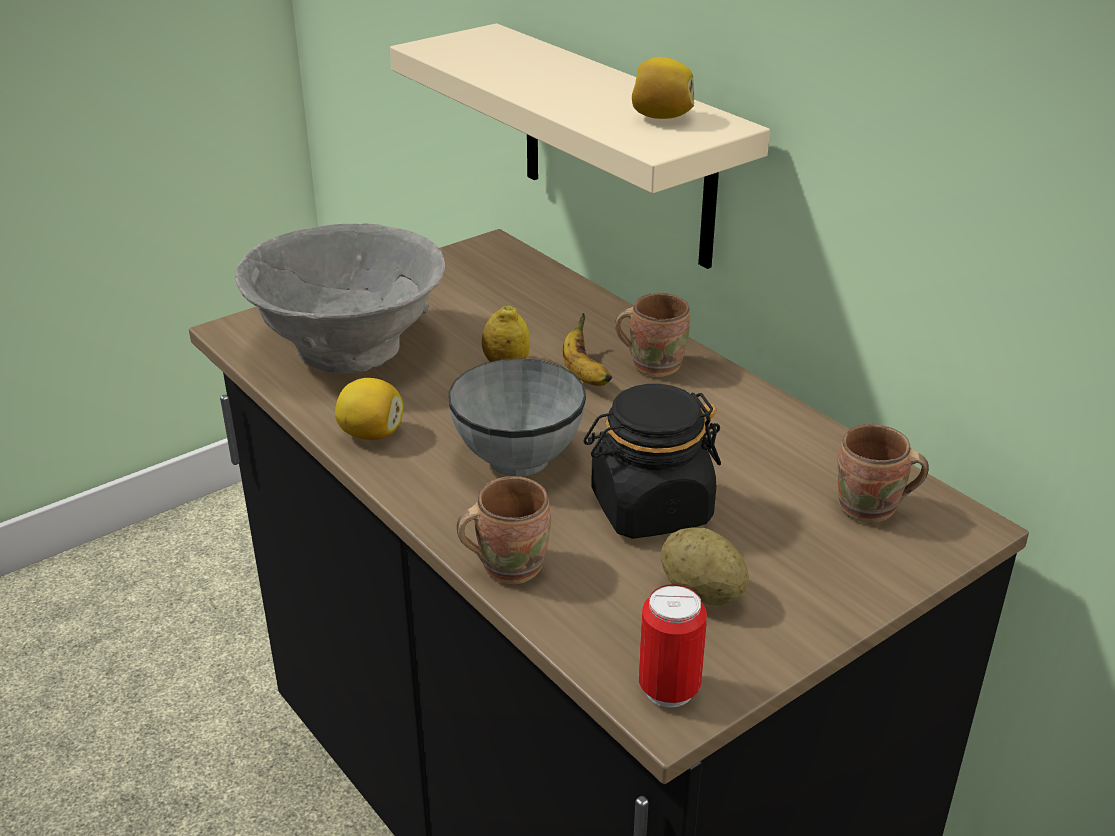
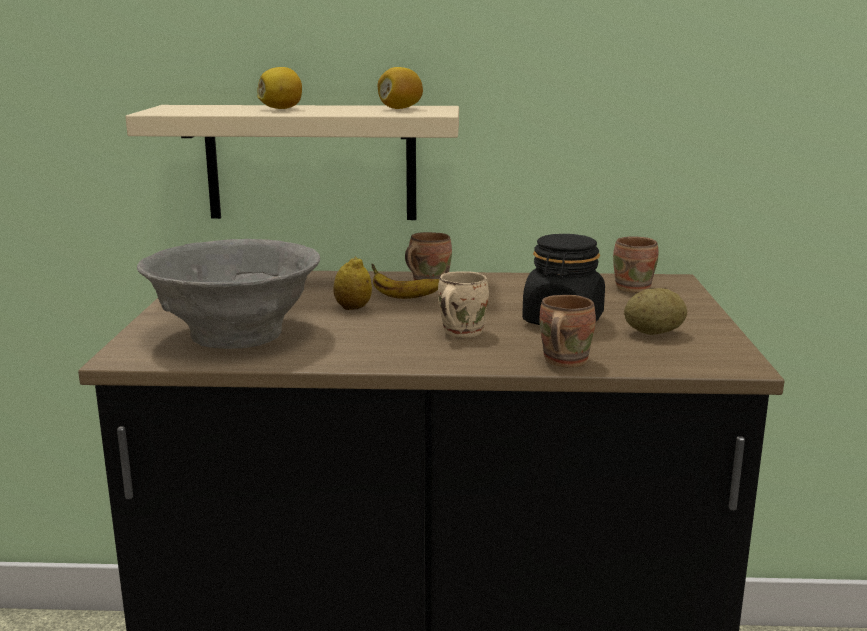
camera: 50 degrees left, 15 degrees down
(371, 434) = (356, 355): lemon -> lemon (281, 108)
(516, 458) = (459, 332): grey bowl -> beige mug
(669, 689) = (724, 360): can -> none

